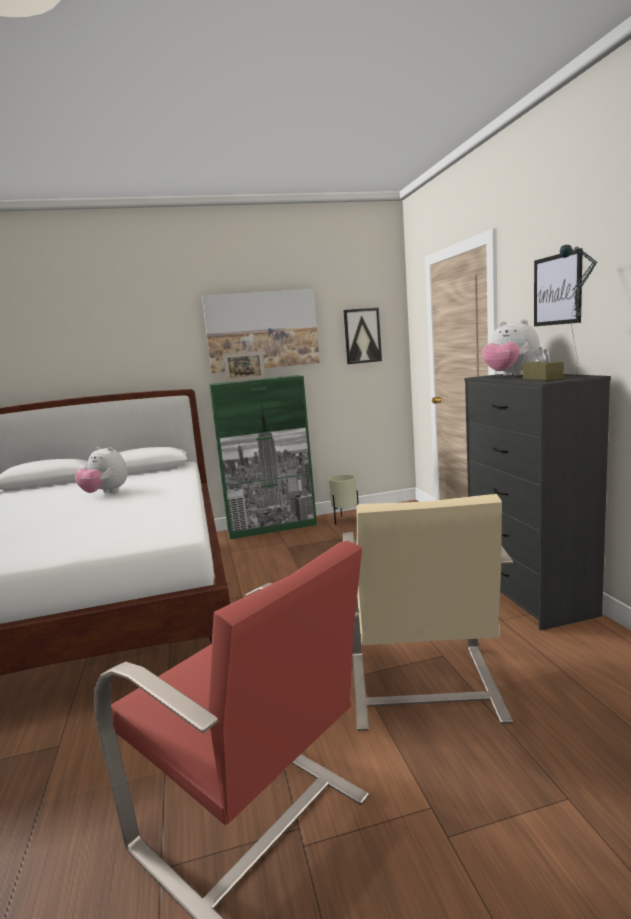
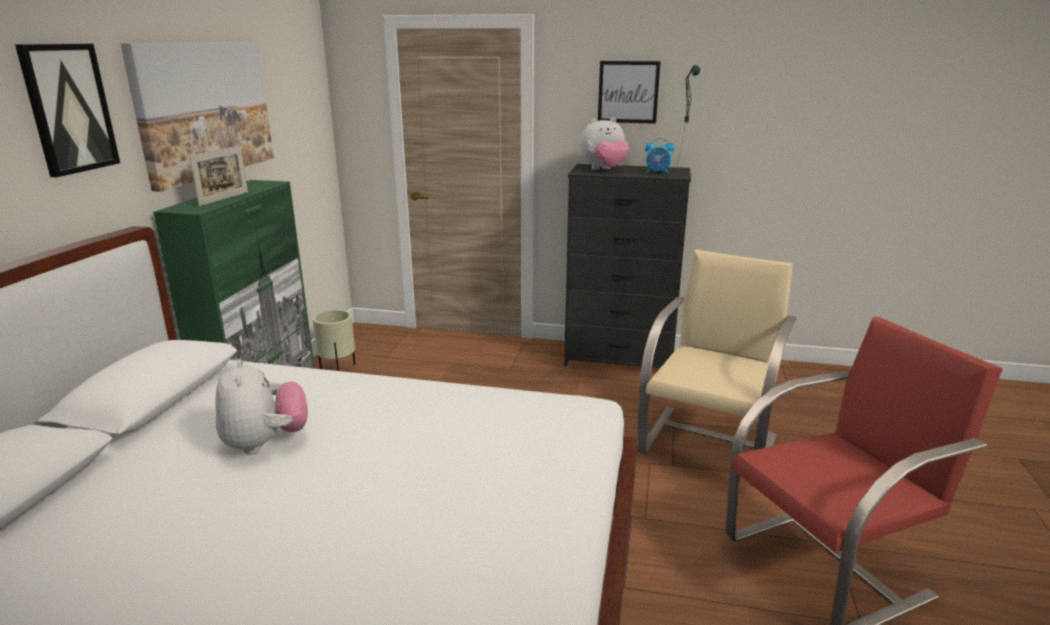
camera: 65 degrees left, 10 degrees up
(105, 493) = (265, 443): plush toy -> plush toy turned 75 degrees counterclockwise
(362, 336) = (299, 115): picture -> picture (69, 109)
(423, 687) = (708, 443): beige armchair -> beige armchair turned 90 degrees counterclockwise
(542, 378) = (657, 173): brown tissue box -> alarm clock

